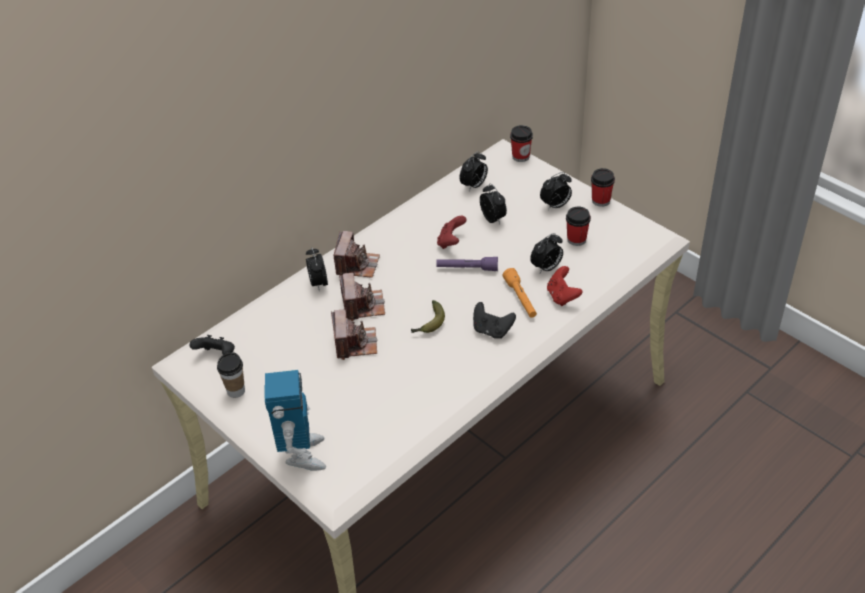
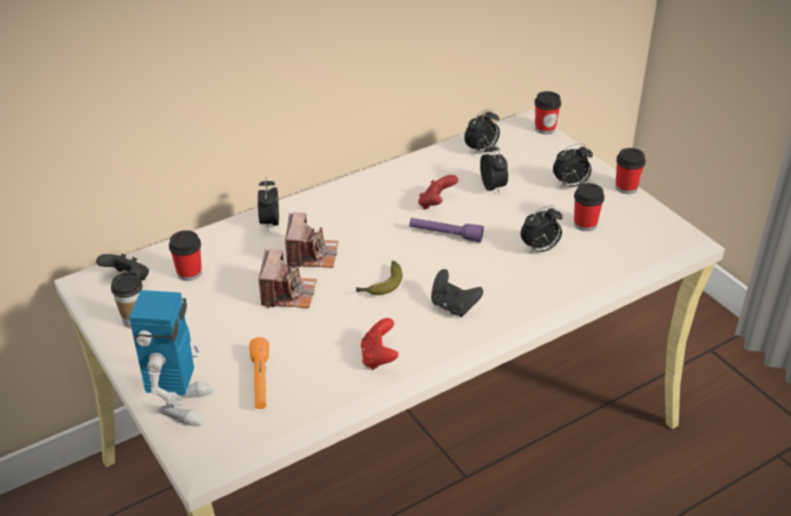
camera: 10 degrees right, 5 degrees down
(267, 340) = (189, 273): none -> cup
(357, 265) = (320, 211): camera -> none
(520, 299) = (498, 277): orange flashlight -> orange flashlight (260, 381)
(562, 296) = (549, 283): red game controller -> red game controller (379, 357)

